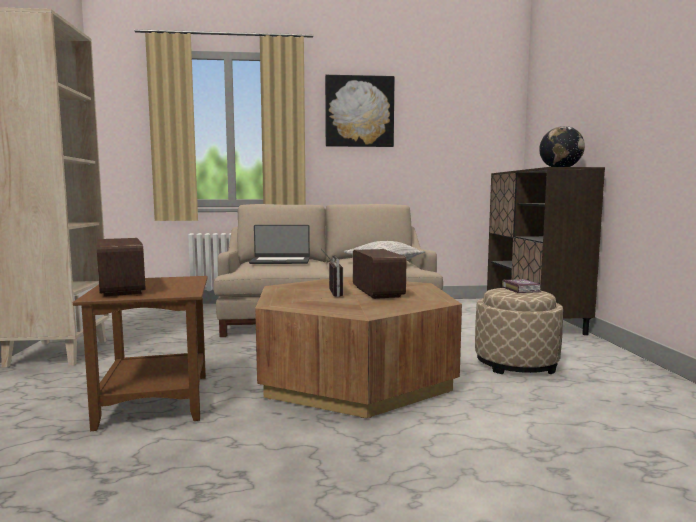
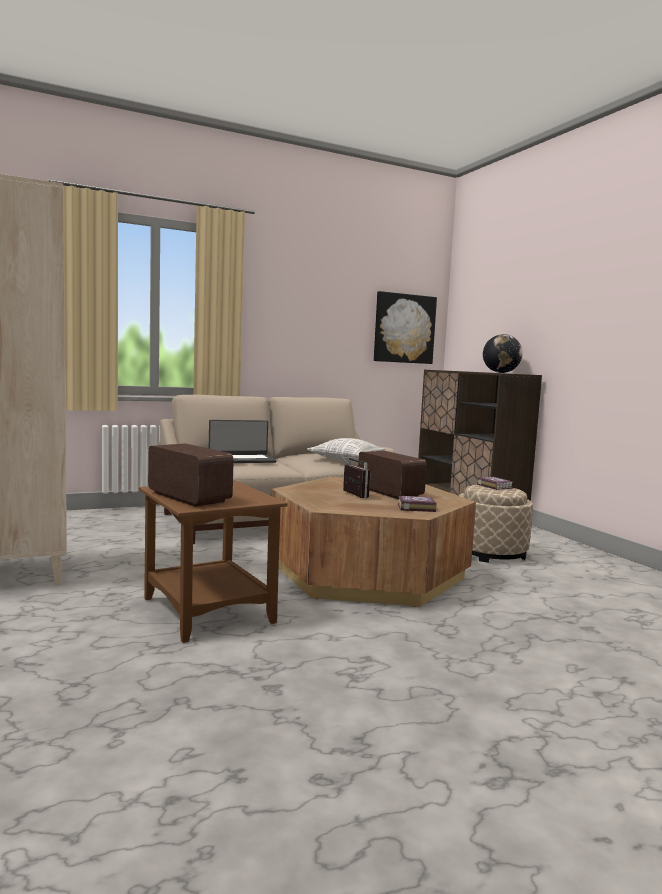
camera: 20 degrees left, 0 degrees up
(359, 111) = (295, 297): picture -> picture (404, 328)
(376, 307) = (415, 507): none -> book

